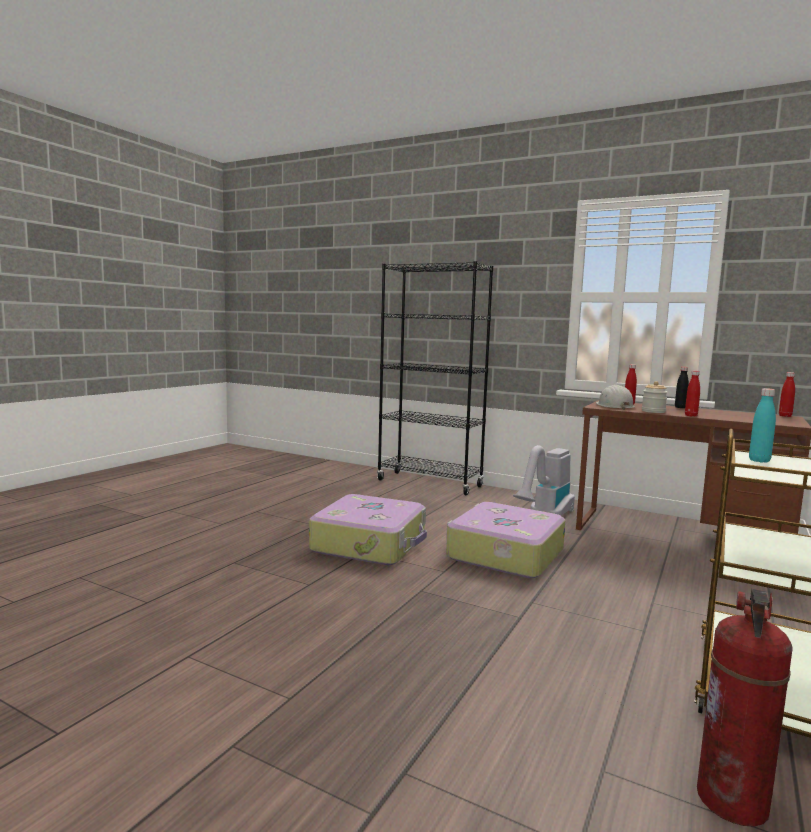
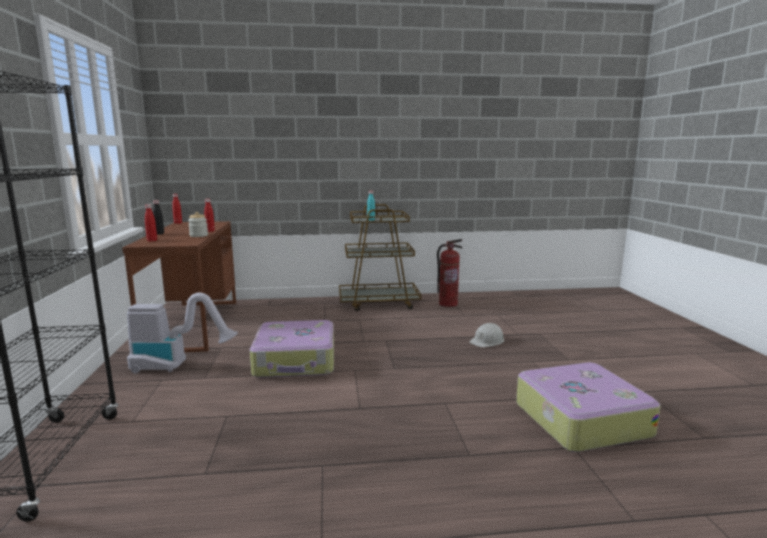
camera: 125 degrees left, 5 degrees up
(370, 543) = (338, 412): suitcase -> suitcase (579, 419)
(614, 406) = (176, 241): white hard hat -> white hard hat (487, 341)

